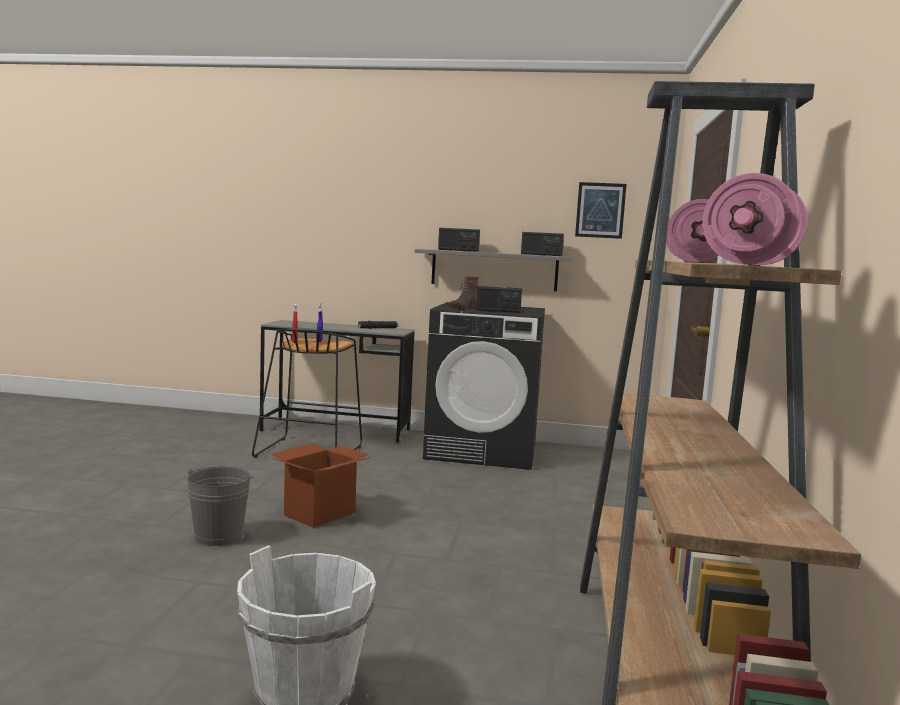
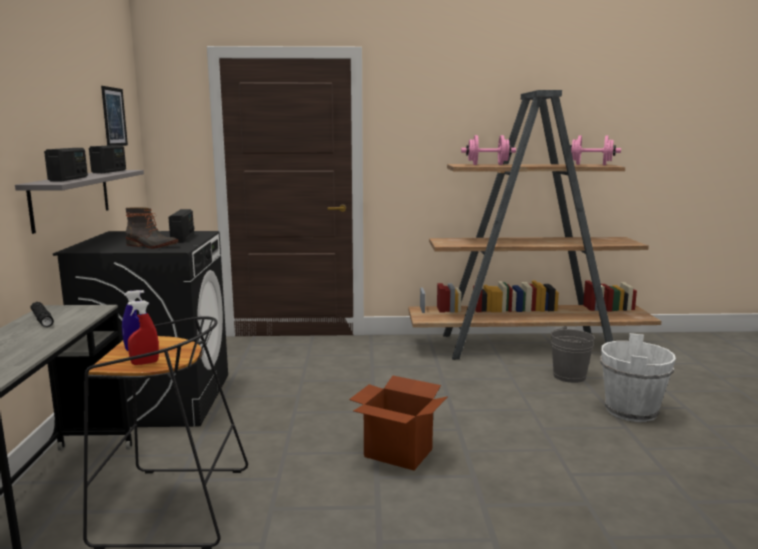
camera: 100 degrees left, 5 degrees up
(219, 536) = (487, 491): grey bucket -> grey bucket (569, 376)

